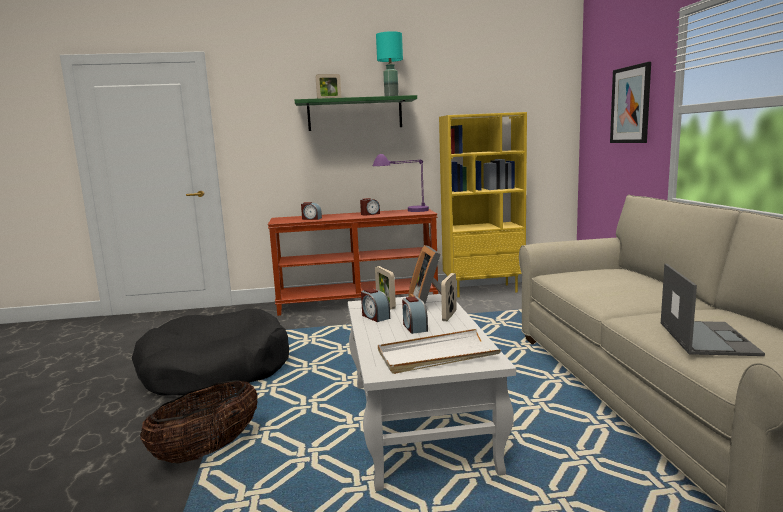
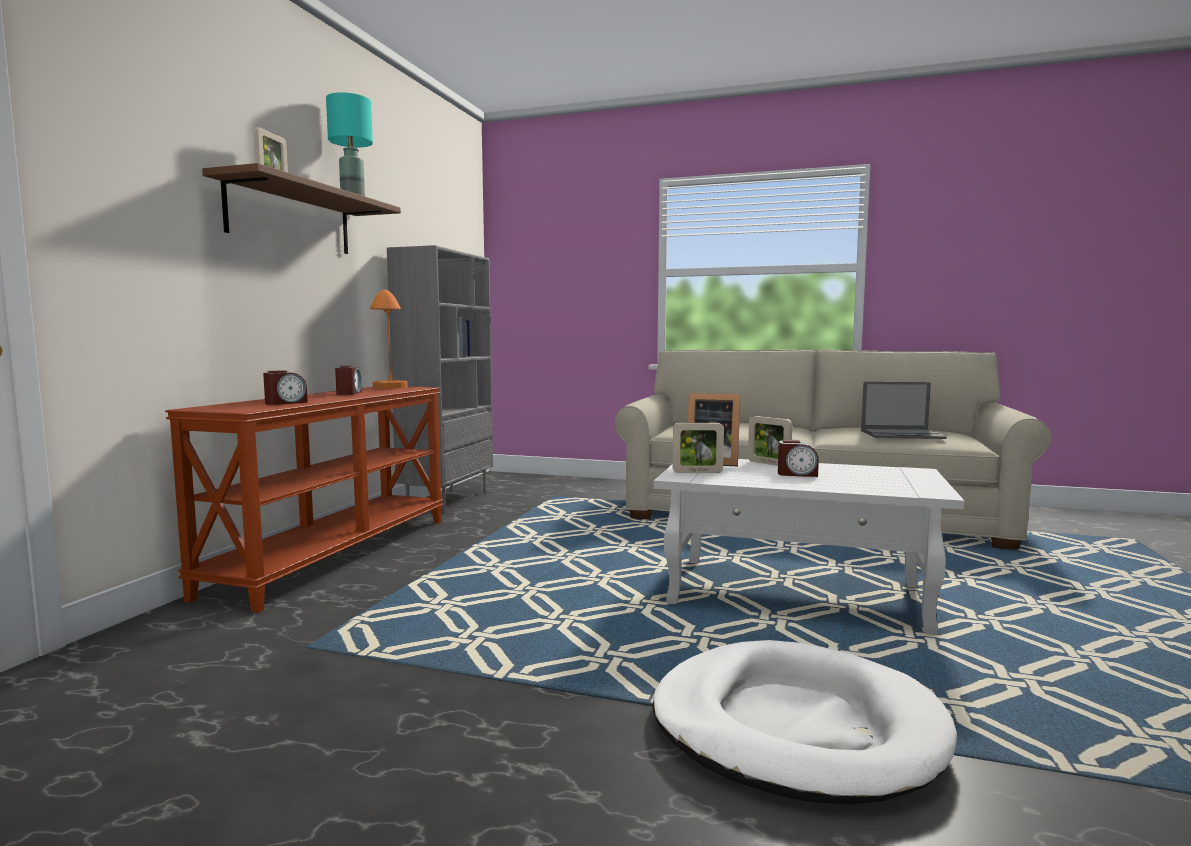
camera: 65 degrees left, 5 degrees down
(207, 450) = (795, 727): basket -> white dog bed
(215, 370) = (459, 696): black dog bed -> none
(355, 114) = (291, 218): green shelf -> brown shelf
(375, 317) = (740, 479): alarm clock -> none
(404, 212) = (389, 389): purple table lamp -> orange table lamp
(436, 355) = (894, 478): white tray -> none
(483, 290) = (447, 500): yellow bookcase -> grey bookcase
(630, 105) = (588, 265): picture -> none
(706, 338) = (902, 434): laptop -> laptop turned 150 degrees clockwise

